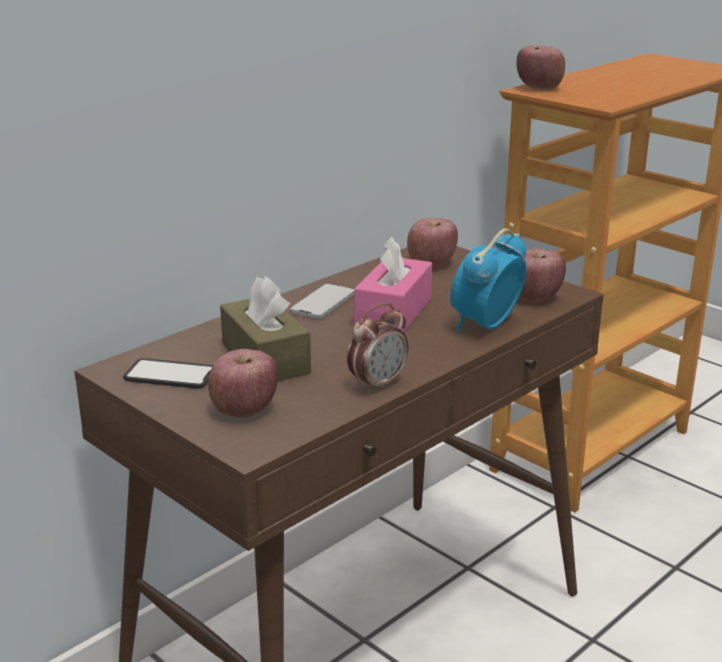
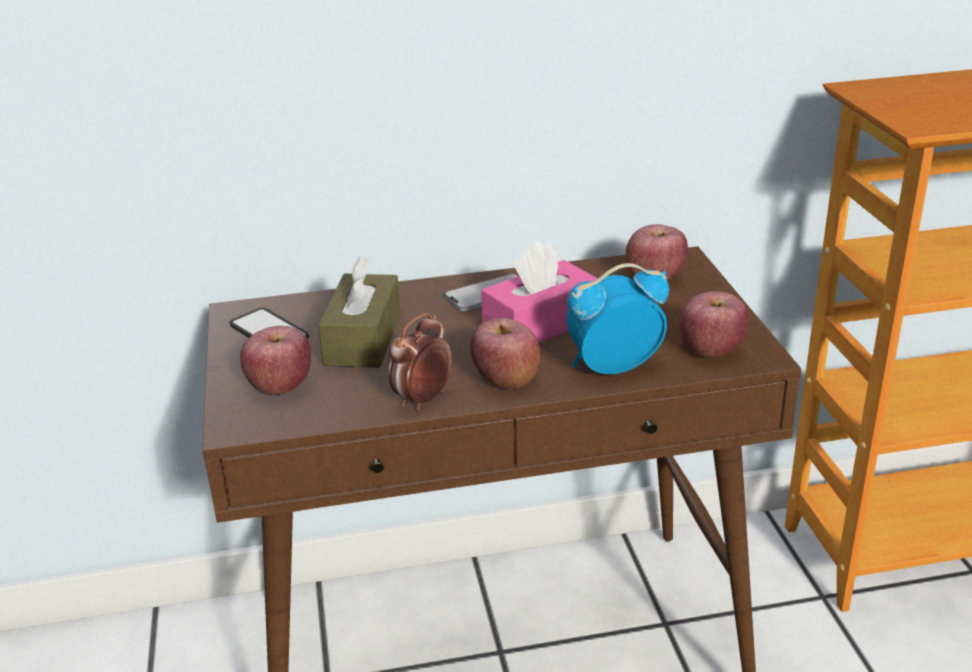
camera: 35 degrees right, 5 degrees up
(378, 384) = (422, 400): alarm clock -> alarm clock turned 135 degrees clockwise
(539, 88) = (877, 88): apple -> apple (506, 380)

